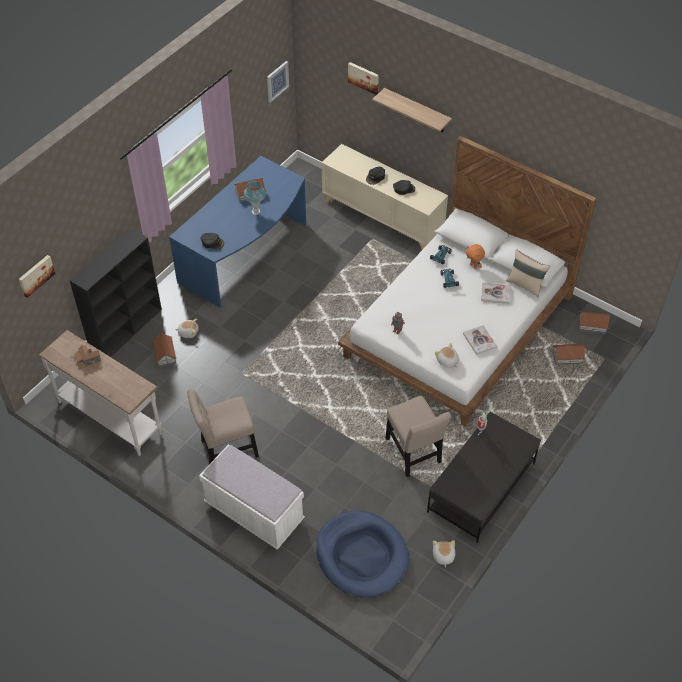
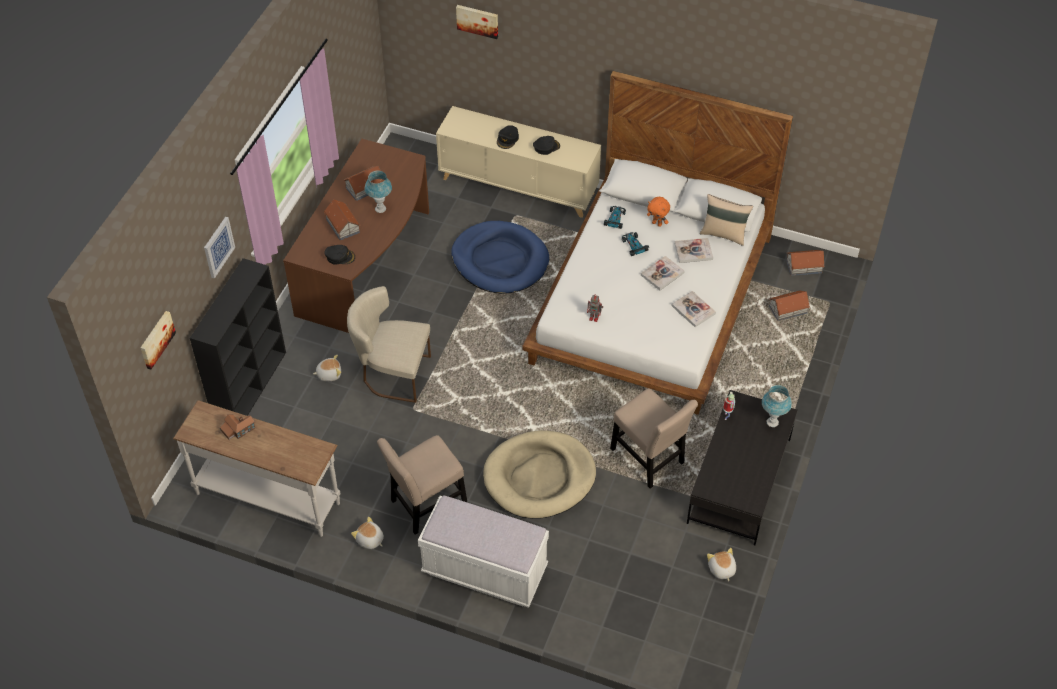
camera: 15 degrees left, 0 degrees up
(165, 354) = (310, 406): toy house -> toy house (342, 225)
(235, 342) = (392, 374): none -> beige chair
(246, 254) = (368, 264): blue desk -> brown desk
(277, 81) = (365, 43): picture -> picture (218, 247)
(322, 448) = (539, 477): none -> beige dog bed
(361, 556) = (628, 591): blue dog bed -> blue dog bed (500, 260)
(417, 111) = (552, 50): shelf -> none
(447, 361) = (664, 342): plush toy -> plush toy (369, 540)
(464, 307) = (662, 274): none -> book
(516, 445) = (772, 422): none -> blue table lamp

